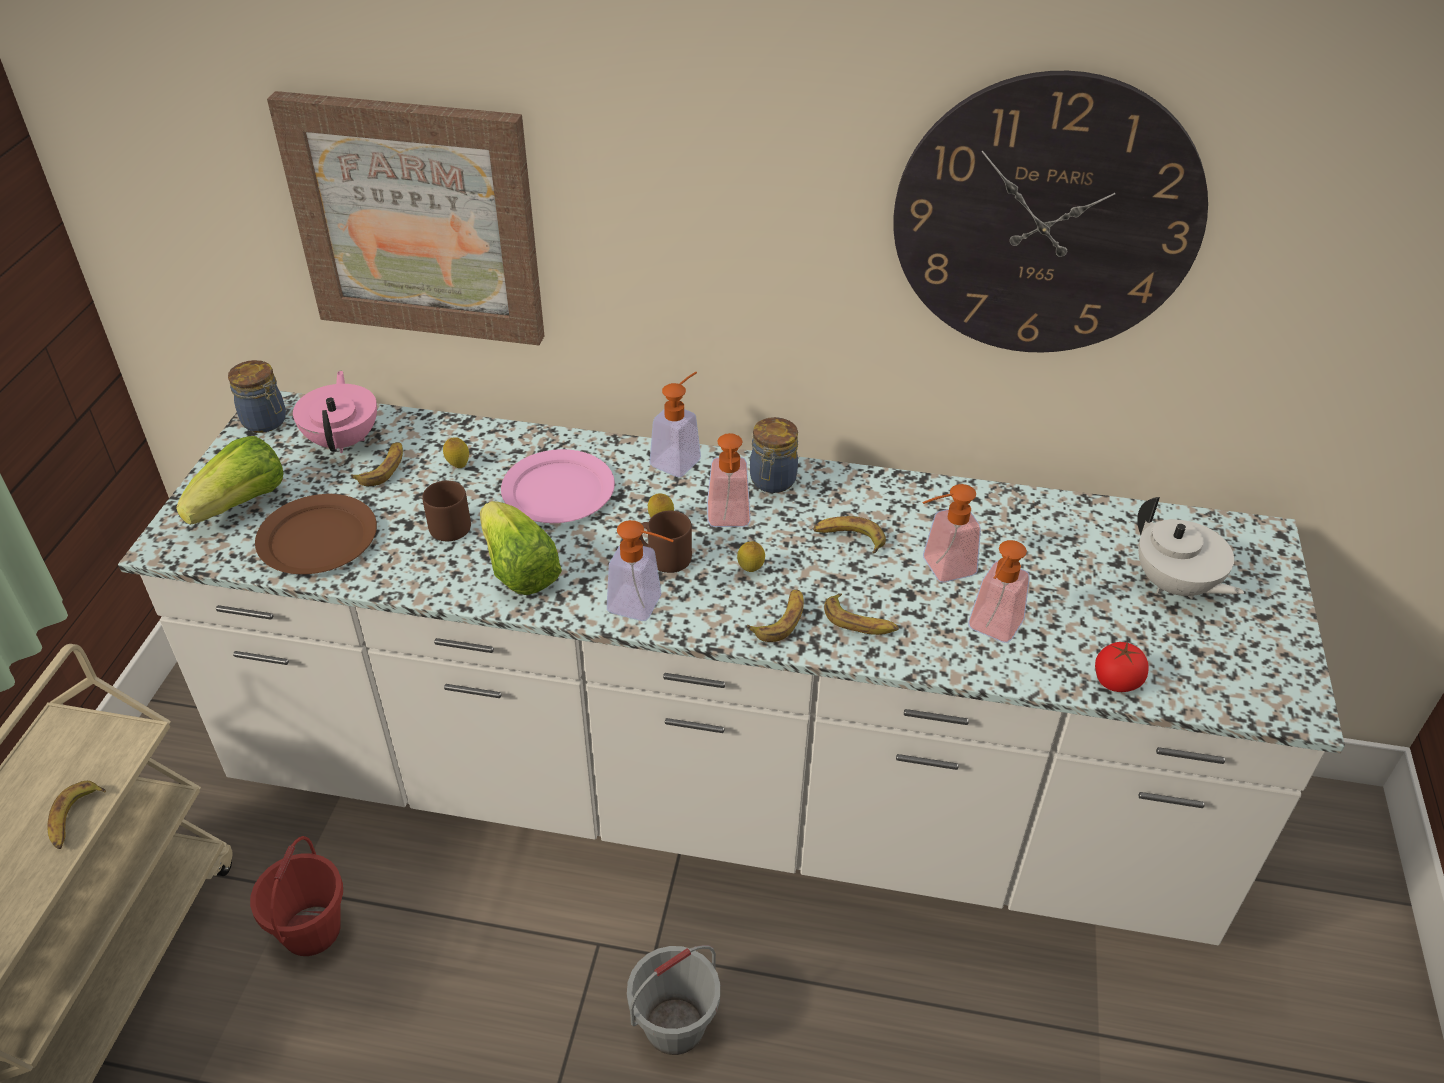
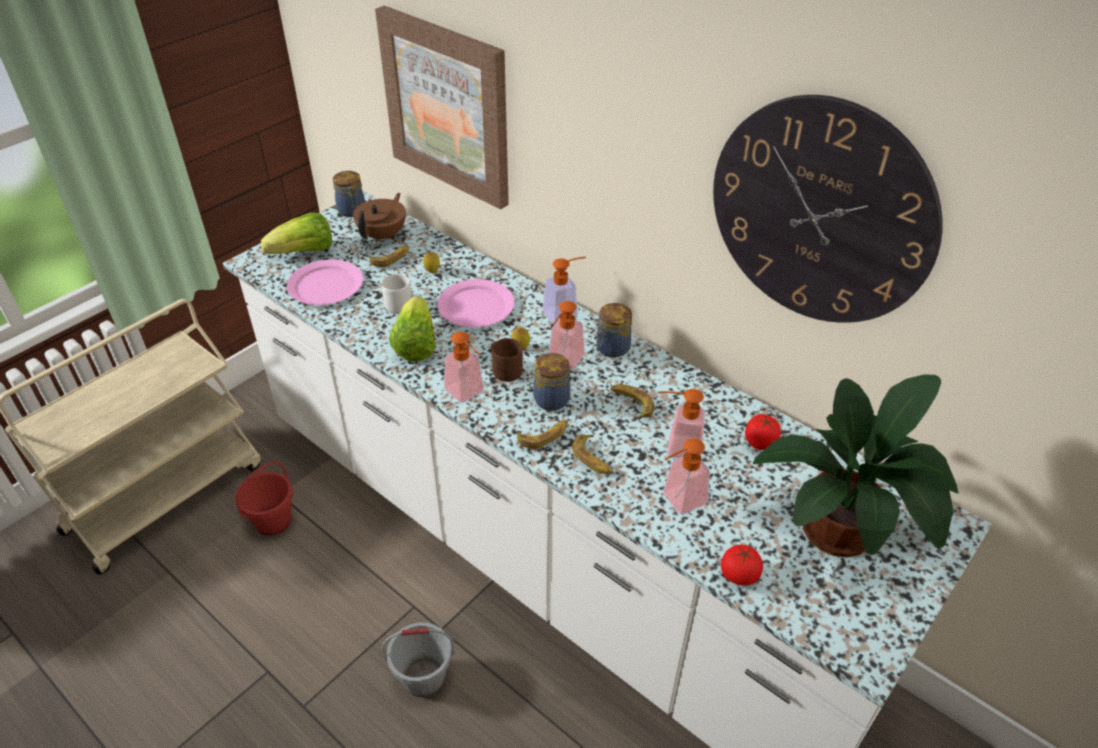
camera: 30 degrees right, 0 degrees up
(75, 819) = (149, 396): banana -> none
(318, 538) = (326, 285): brown plate -> pink plate
(344, 440) = (383, 235): pink teapot -> brown teapot
(447, 525) = (399, 303): brown mug -> white mug
(750, 570) = (550, 398): lemon -> jar
(1021, 526) = (760, 442): none -> tomato
(1174, 585) = (844, 530): white teapot -> potted plant

